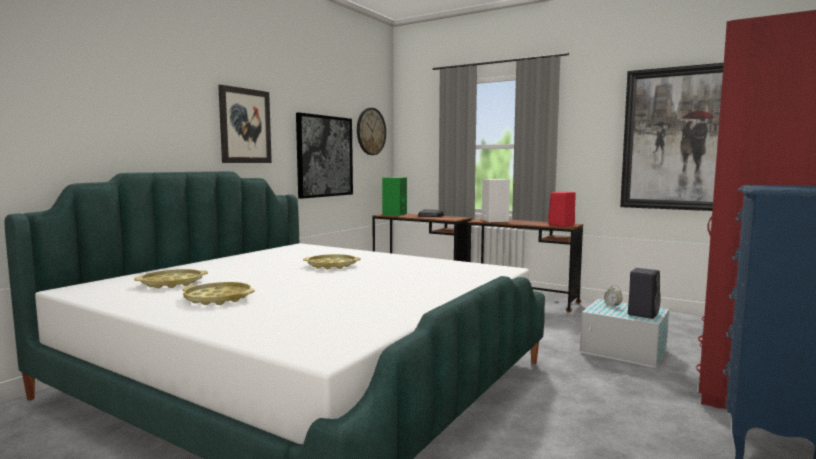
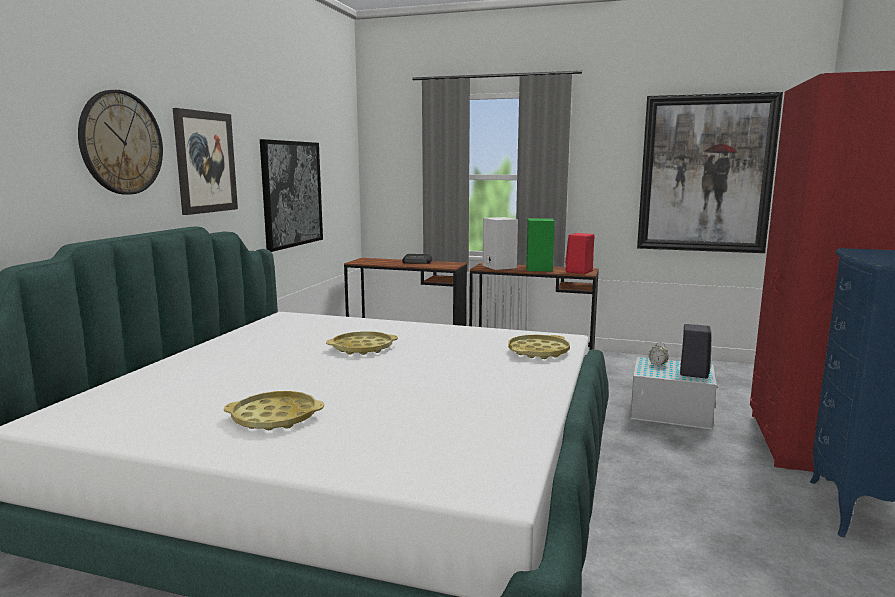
camera: 15 degrees left, 5 degrees up
(172, 283) = (182, 396): yellow tray -> yellow tray (538, 352)
(371, 131) = (337, 157): wall clock -> wall clock (121, 143)
(394, 214) = (370, 260): green speaker -> green speaker (538, 268)

